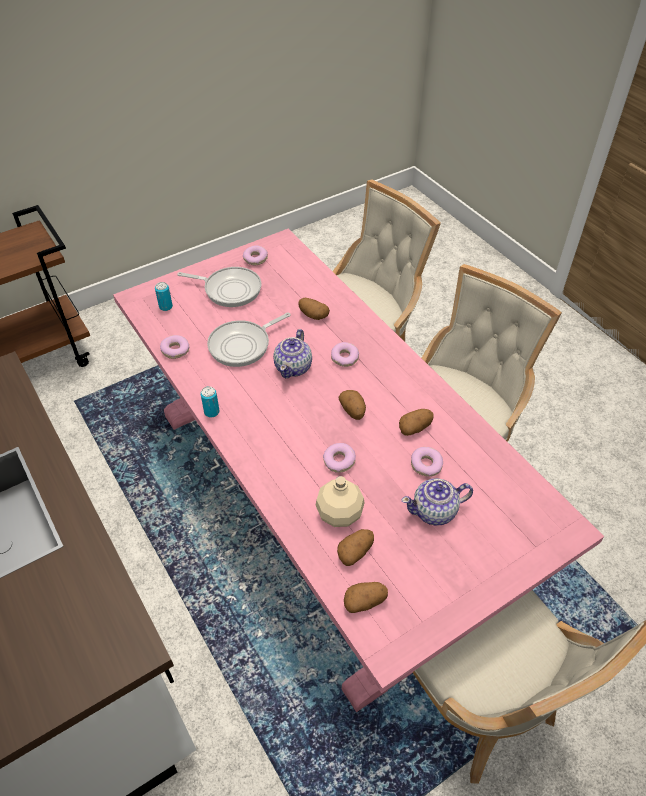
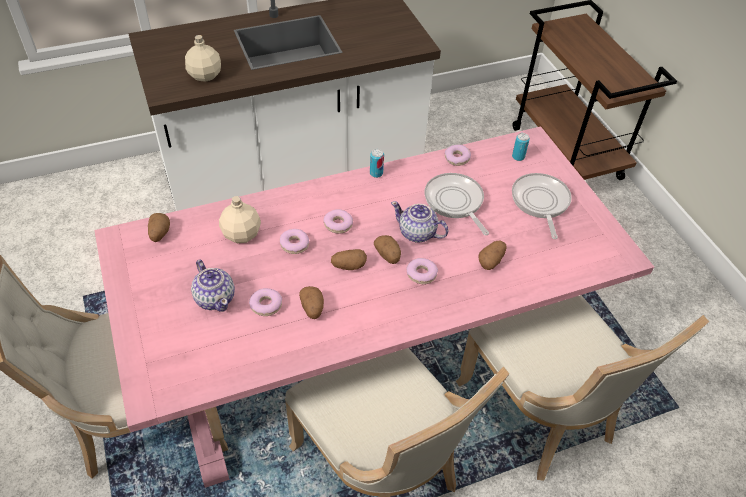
camera: 100 degrees right, 0 degrees up
(83, 604) = (205, 76): none -> beige bottle
(229, 289) = (540, 202): frying pan -> frying pan turned 150 degrees clockwise
(255, 259) = (592, 229): donut -> donut (338, 224)
(355, 552) = (202, 237): potato -> potato (388, 255)
(435, 511) = (215, 298): teapot -> teapot turned 150 degrees clockwise

